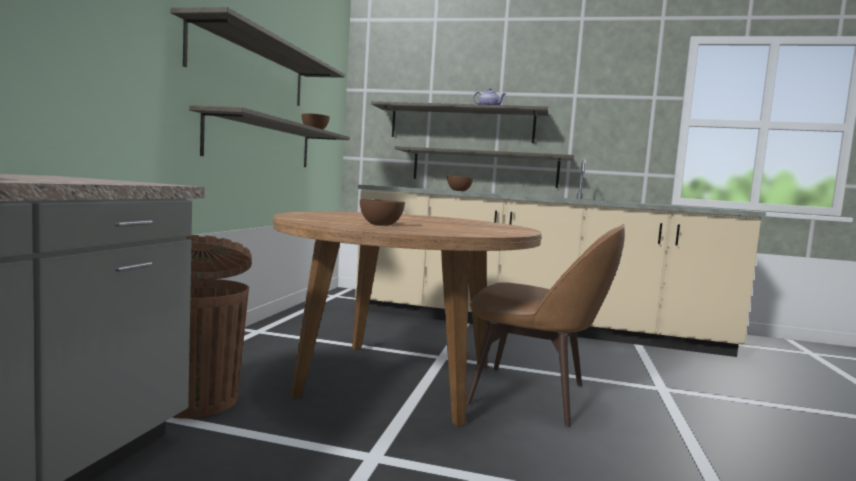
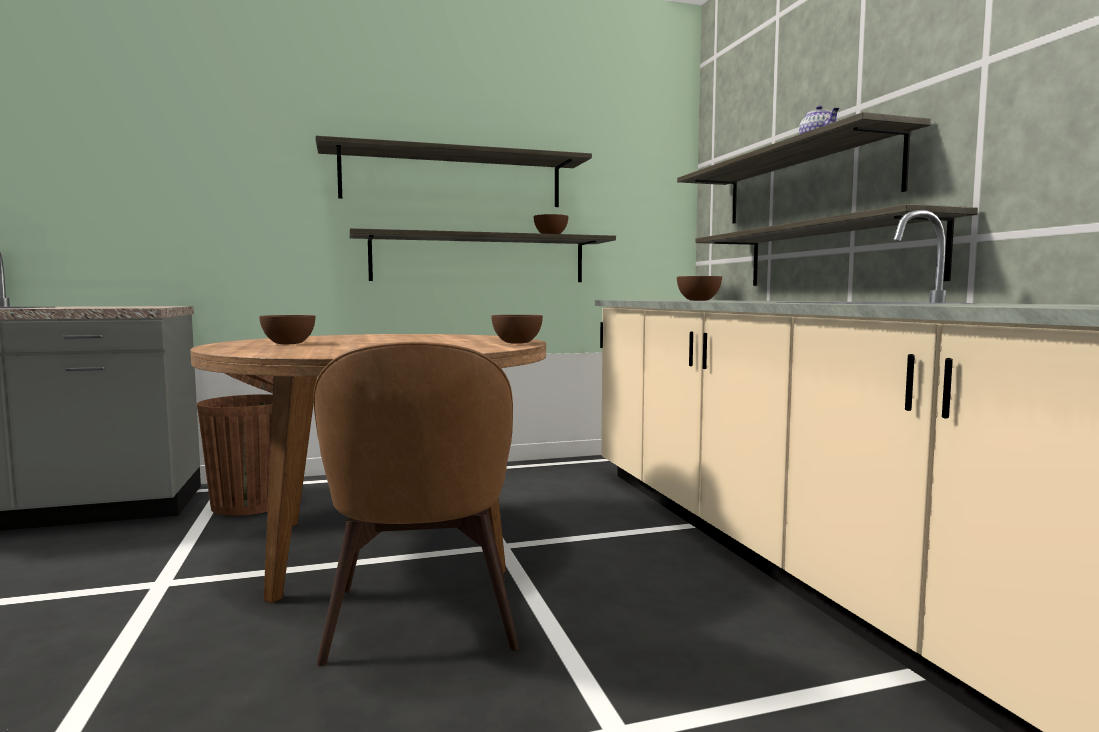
camera: 60 degrees right, 0 degrees up
(460, 219) = (516, 343): none -> brown bowl

